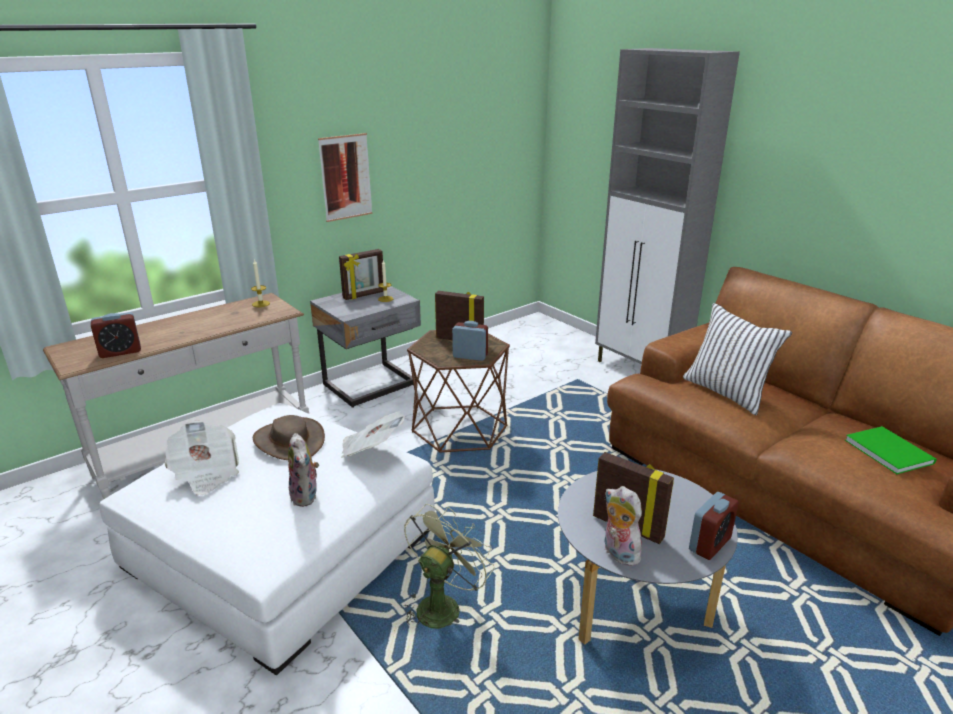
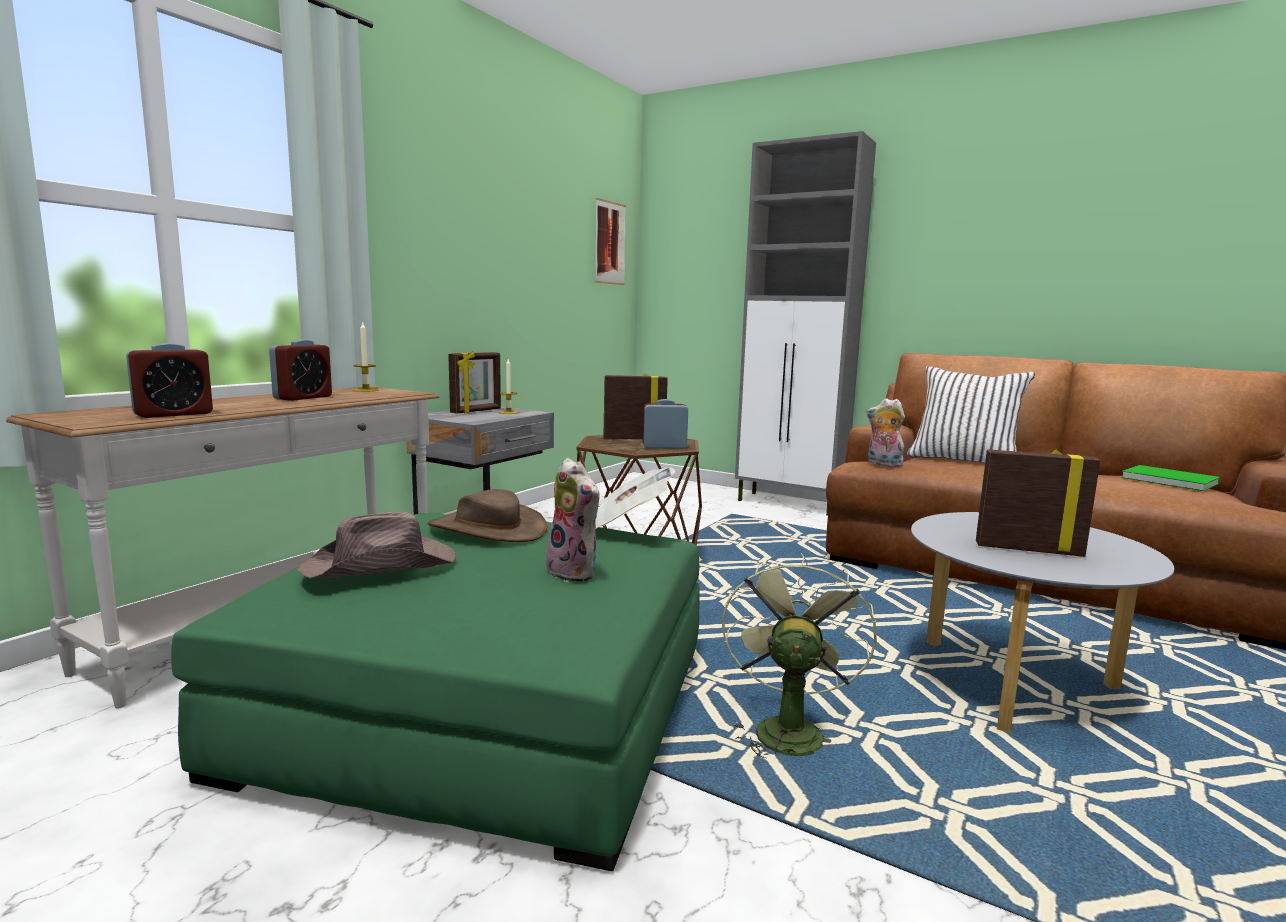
camera: 20 degrees left, 15 degrees down
(206, 473) = (382, 565): newspaper -> brown hat
(283, 547) = (486, 707): white ottoman -> green ottoman
(346, 177) = (452, 259): picture -> picture (609, 243)
(618, 553) = (1055, 569): plush toy -> plush toy (883, 464)
(709, 544) = (1131, 552): alarm clock -> alarm clock (303, 397)

